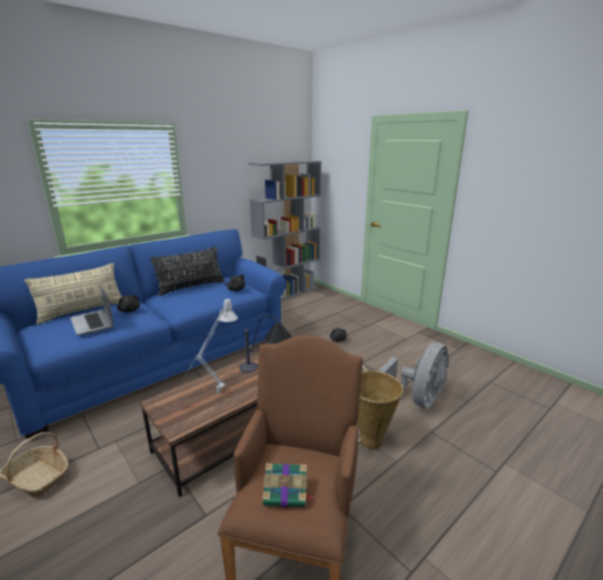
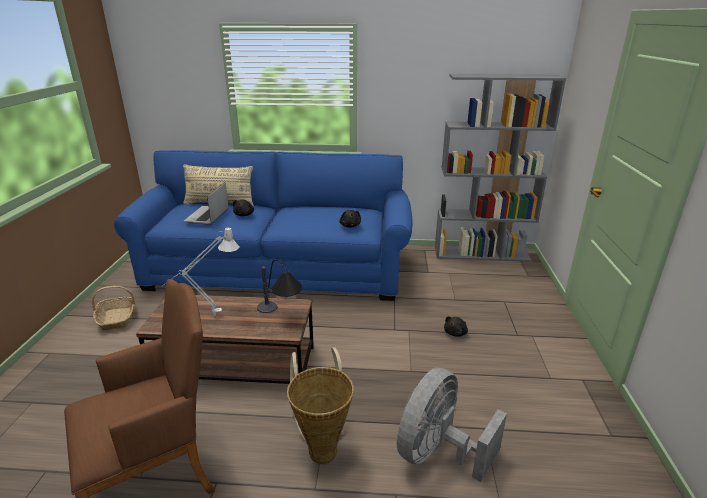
camera: 45 degrees right, 5 degrees up
(191, 287) = (319, 209): black pillow -> none
(287, 492) = (106, 414): book -> none
(417, 400) = (438, 452): grey fan -> grey fan turned 135 degrees clockwise

